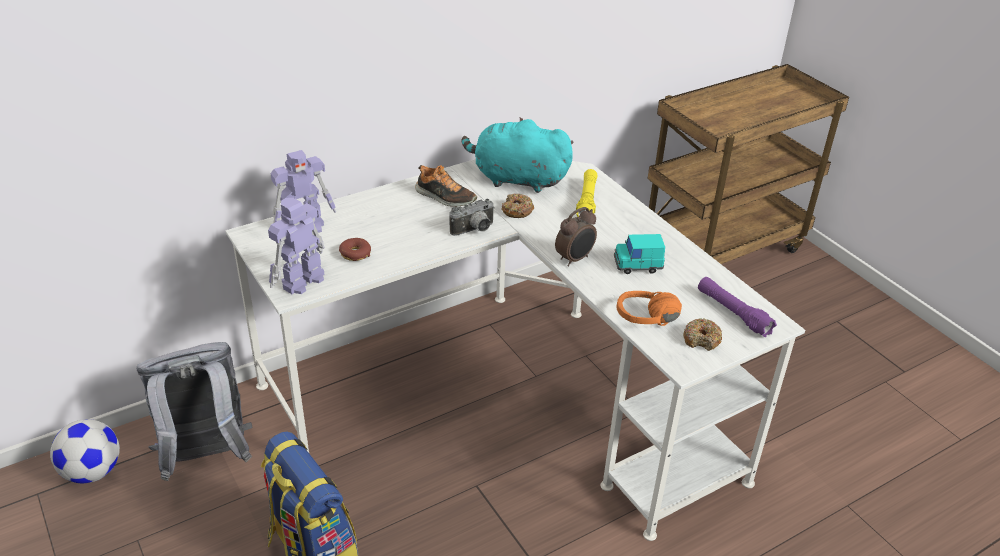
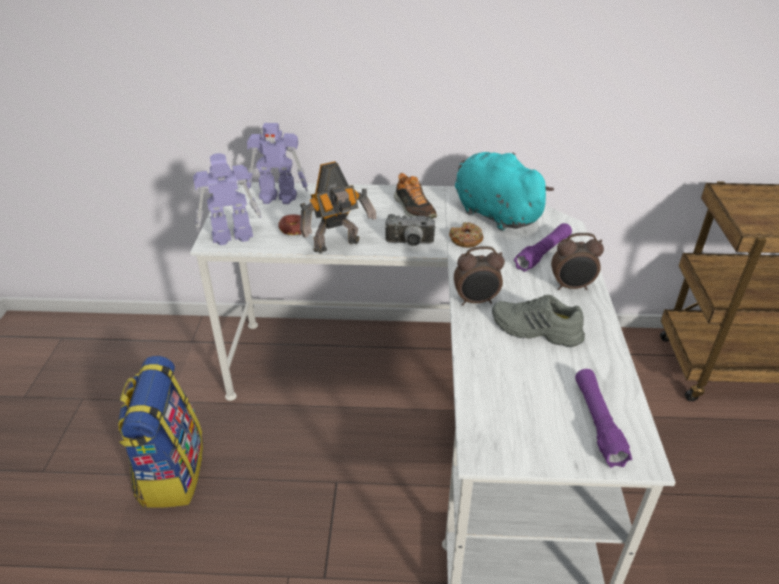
camera: 35 degrees right, 0 degrees up
(93, 472) = (102, 338): football -> none
(206, 458) = (173, 361): grey backpack -> none
(415, 255) = (338, 246): none -> toy robot
(587, 201) = (543, 253): yellow flashlight -> purple flashlight
(632, 221) = (571, 287): none -> alarm clock
(638, 265) = (535, 330): turquoise toy car -> grey shoe
(648, 324) = (488, 393): orange headphones -> none
(701, 339) = (531, 435): donut -> none

